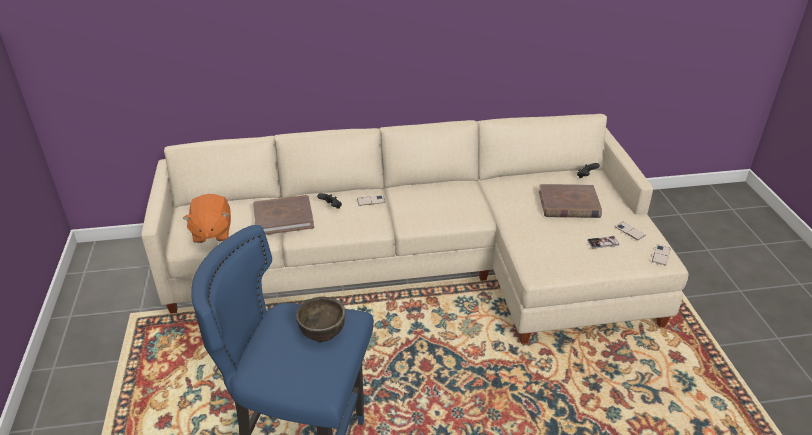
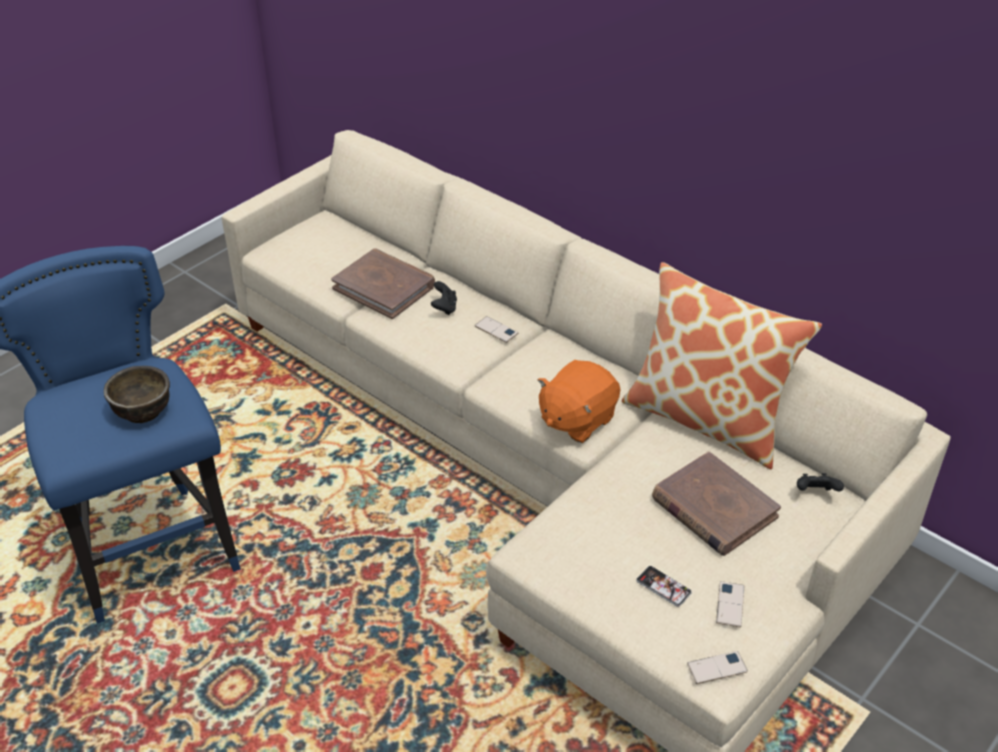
camera: 50 degrees right, 5 degrees up
(211, 232) = (304, 257): orange plush toy -> orange plush toy (576, 419)
(509, 178) = (707, 419): none -> pillow

